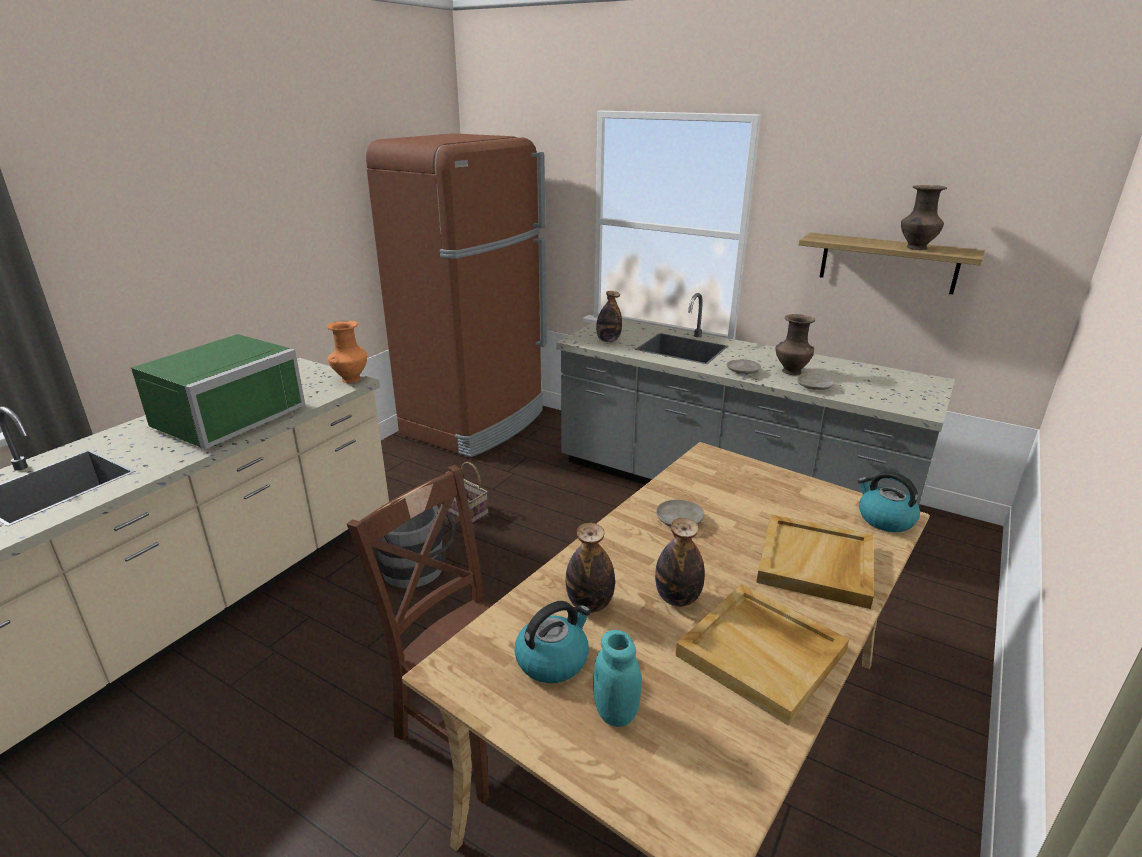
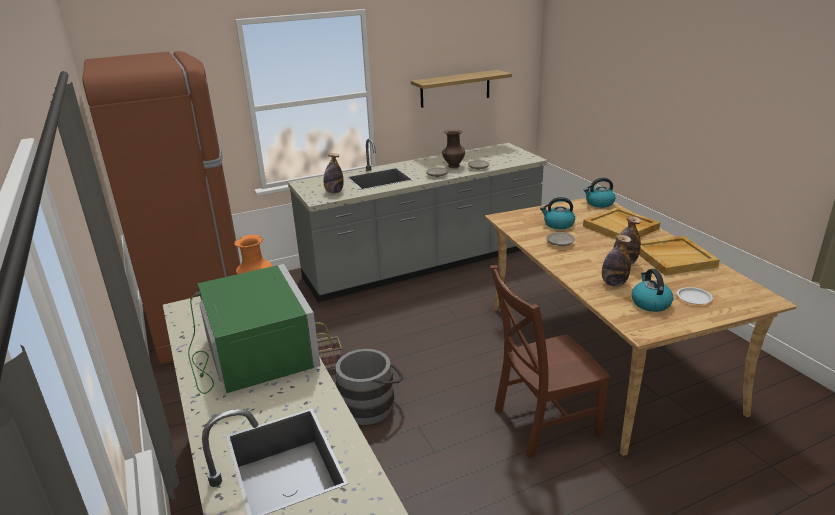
camera: 55 degrees left, 0 degrees up
(615, 712) = (693, 298): turquoise jar -> white plate
(744, 502) = (558, 224): none -> kettle
(916, 248) = (477, 75): brown vase -> none

